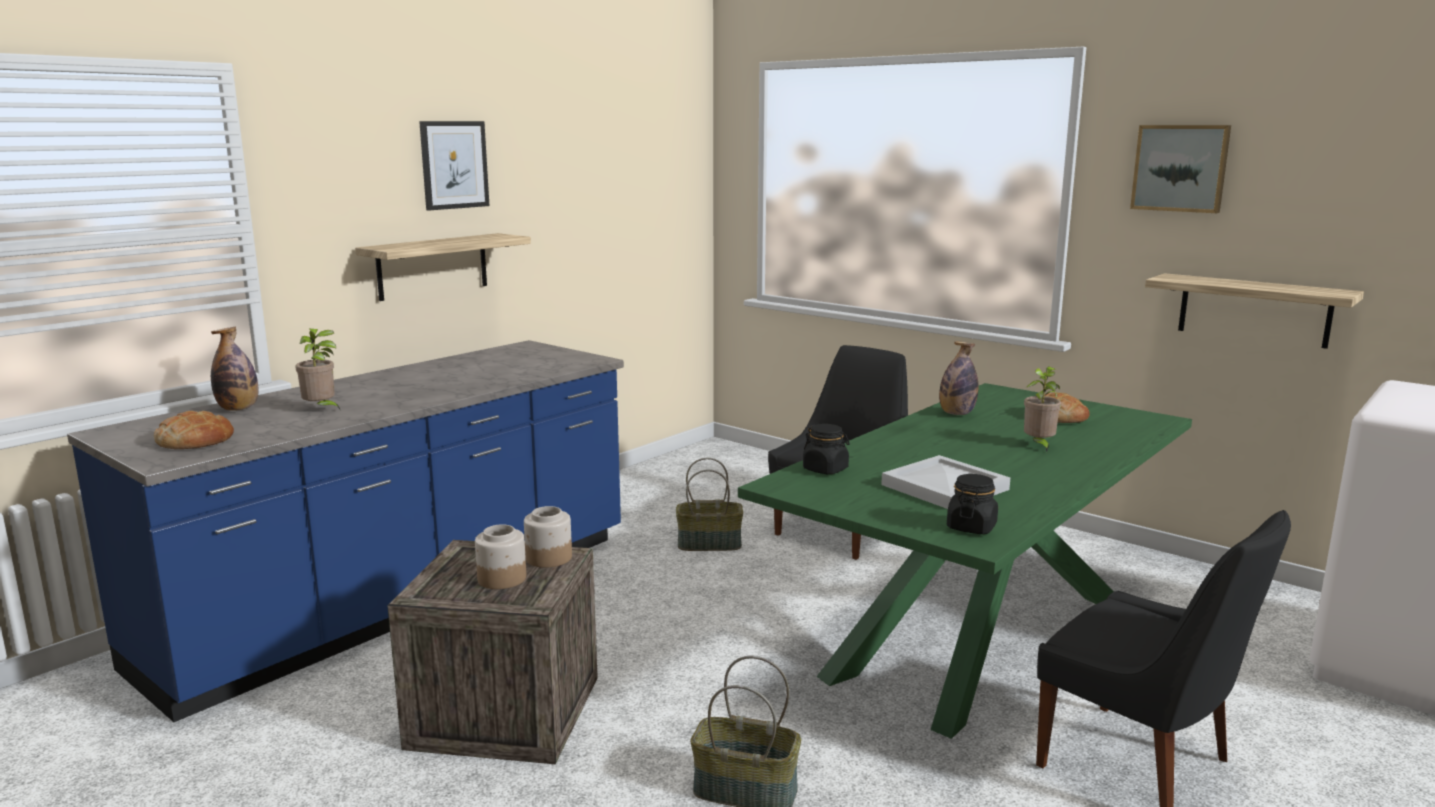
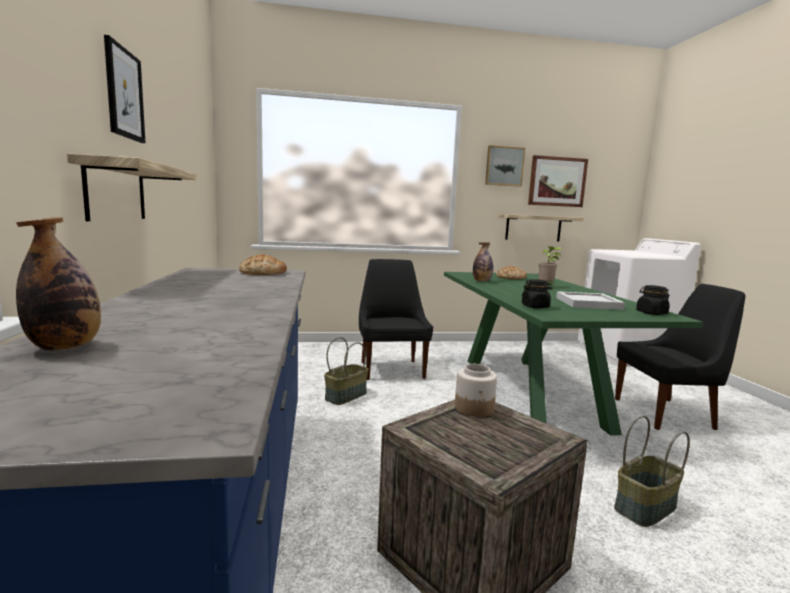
camera: 50 degrees left, 5 degrees down
(195, 440) = (145, 389): bread -> bread (263, 272)
(321, 409) = (196, 326): potted plant -> none
(501, 579) = (495, 433): jar -> none
(1326, 201) = (557, 181): none -> picture

